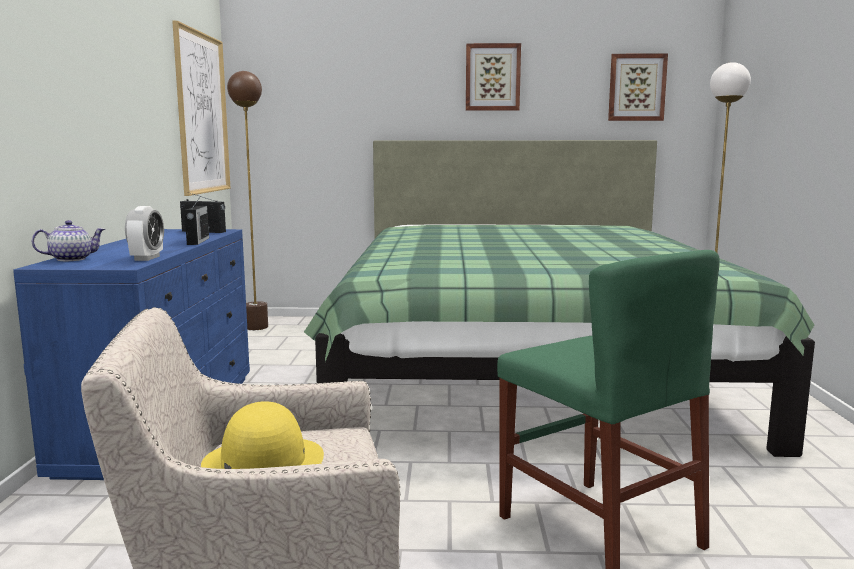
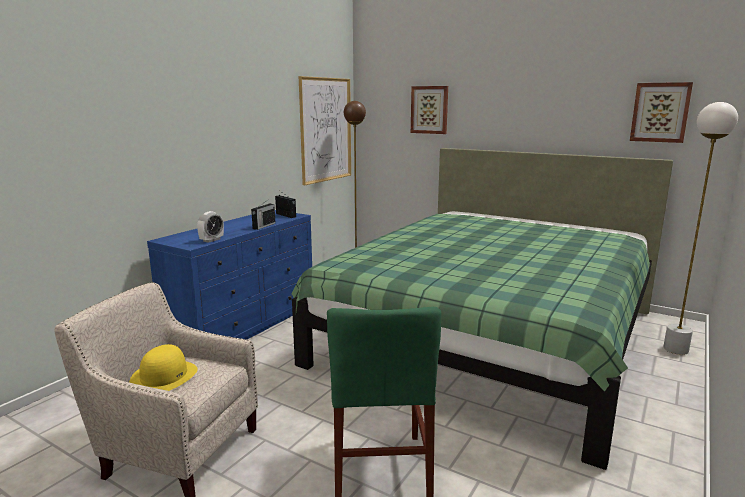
camera: 30 degrees right, 5 degrees up
(72, 259) = (181, 235): teapot -> none
(492, 77) = (532, 102): picture -> picture (429, 110)

